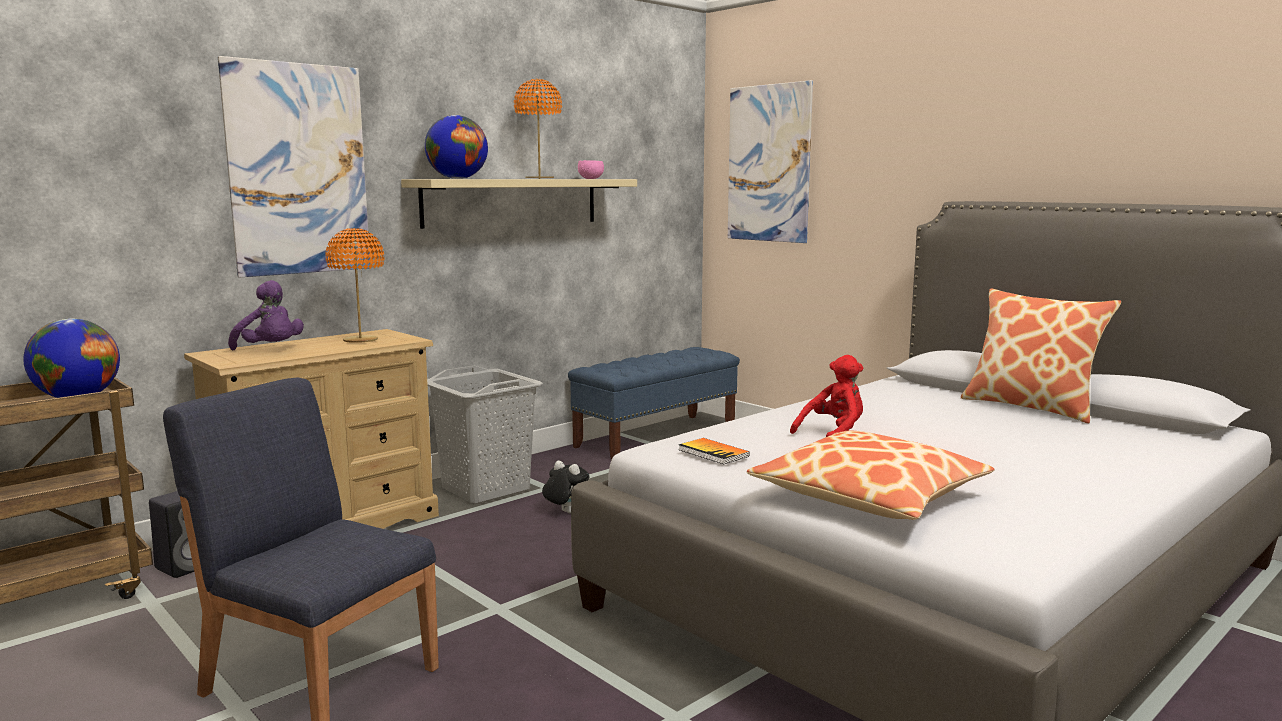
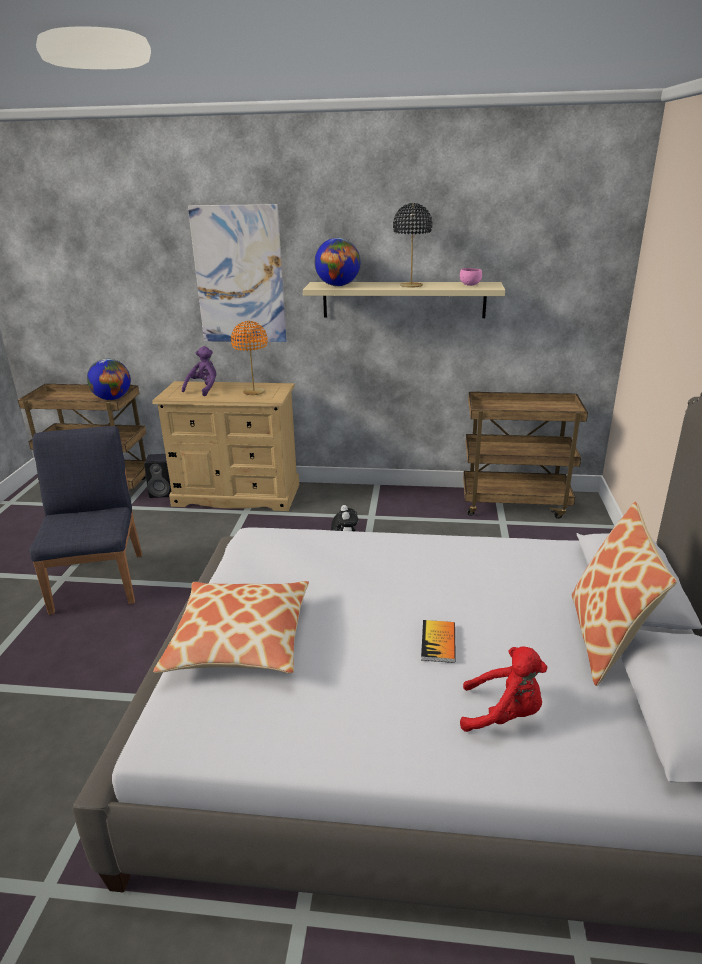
camera: 50 degrees right, 15 degrees up
(270, 350) = (204, 389): purple plush toy -> purple plush toy turned 150 degrees counterclockwise
(486, 489) = (341, 502): grey laundry basket -> none
(539, 178) = (411, 286): orange table lamp -> black table lamp
(657, 437) = (515, 504): blue bench -> brown cart
(713, 453) = (261, 555): book -> book (438, 642)
(768, 163) = (660, 281): picture -> none
(833, 435) = (359, 579): red plush toy -> red plush toy (503, 715)

